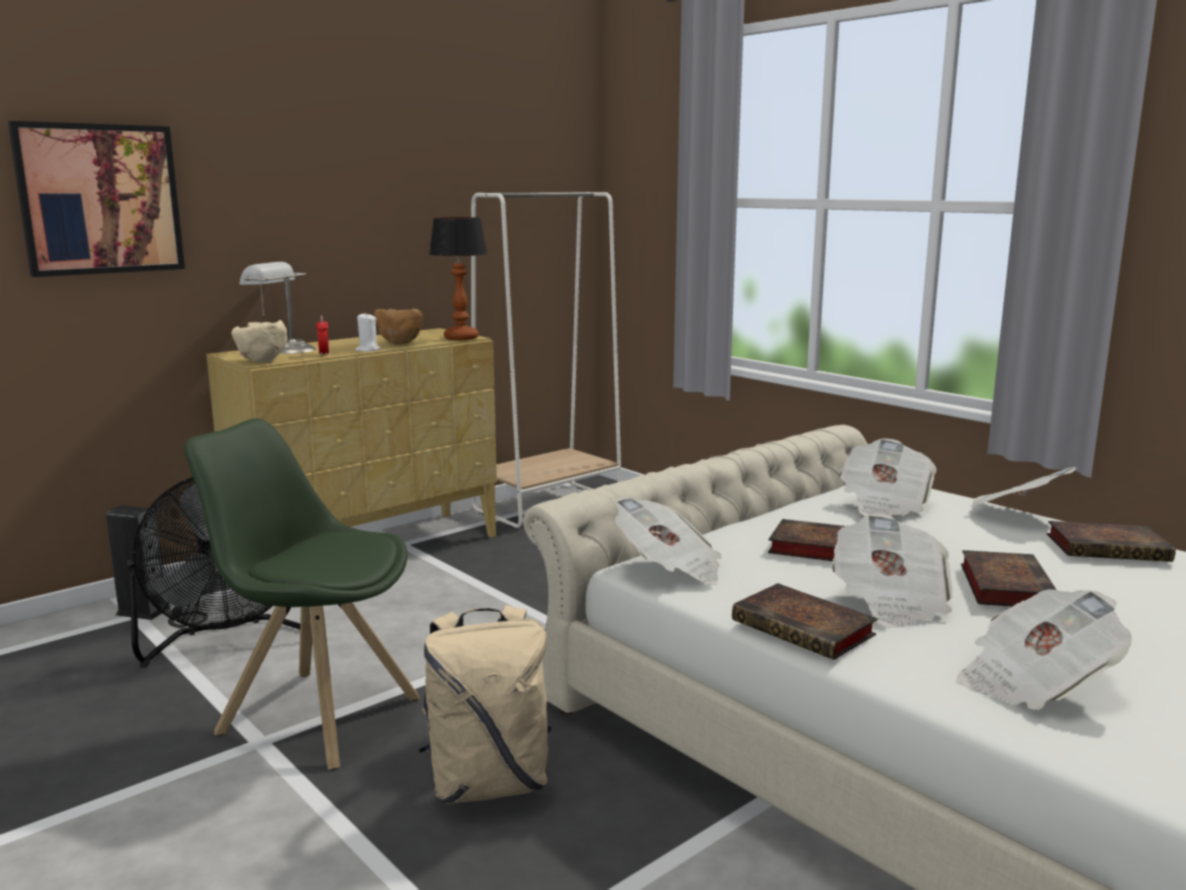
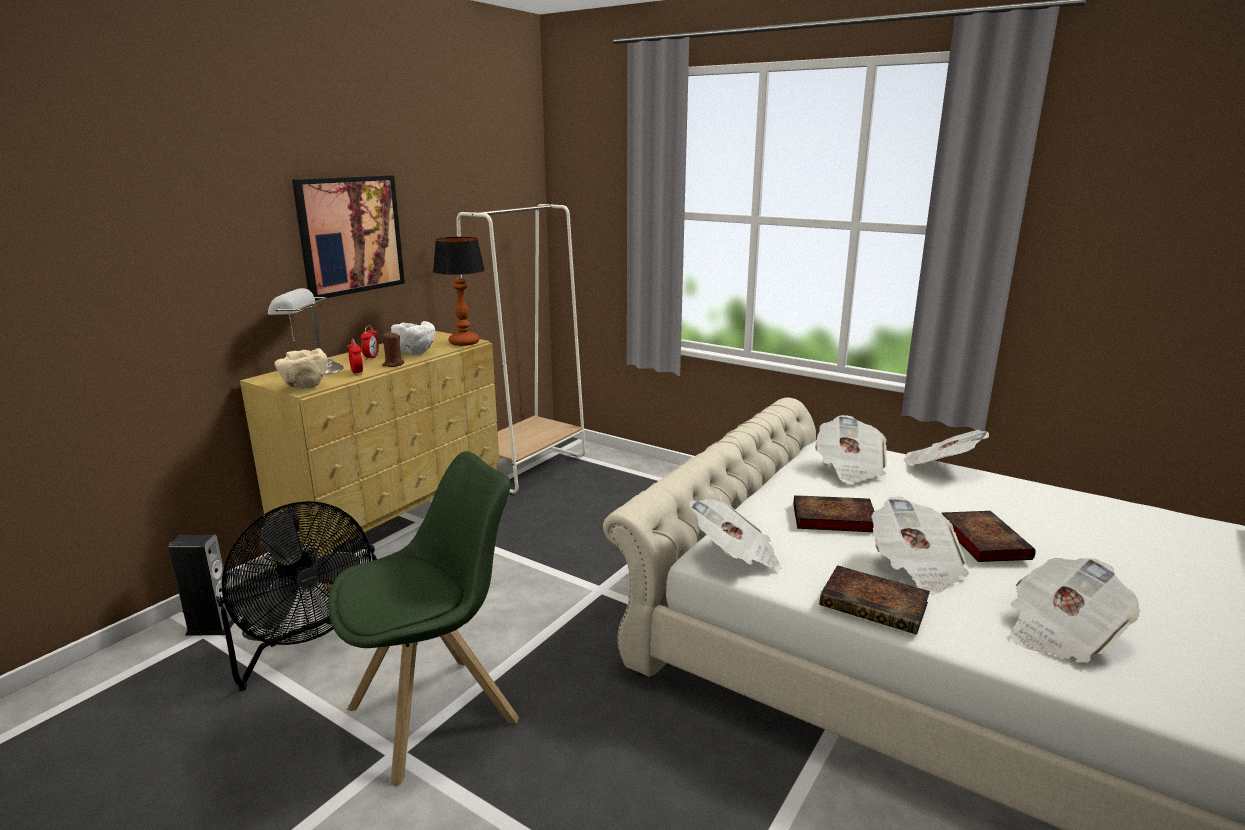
camera: 15 degrees left, 5 degrees up
(100, 199) = (126, 244): picture -> picture (350, 235)
(317, 715) = (435, 715): green chair -> green chair turned 135 degrees clockwise
(351, 344) = (371, 357): none -> alarm clock
(367, 350) = (393, 364): white candle -> brown candle
(400, 343) = (415, 353): brown bowl -> white bowl
(488, 783) = (616, 757): beige backpack -> none
(1110, 548) = (1022, 493): book -> none

